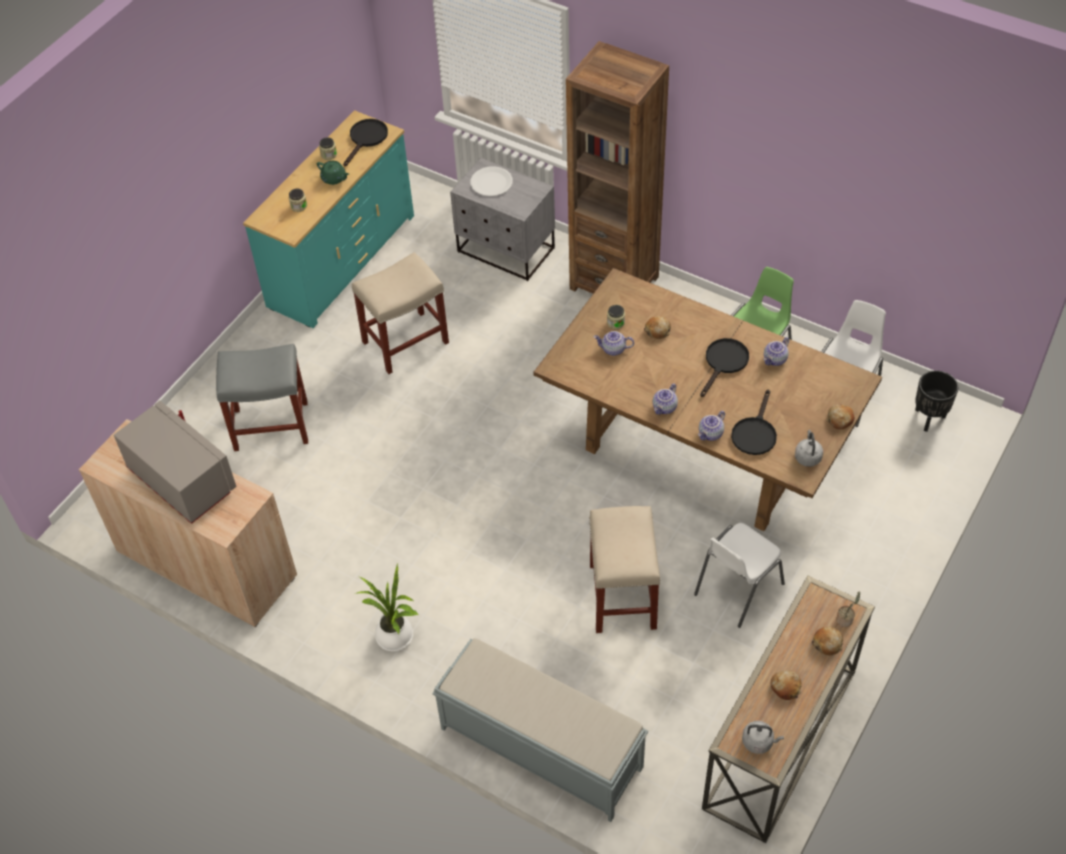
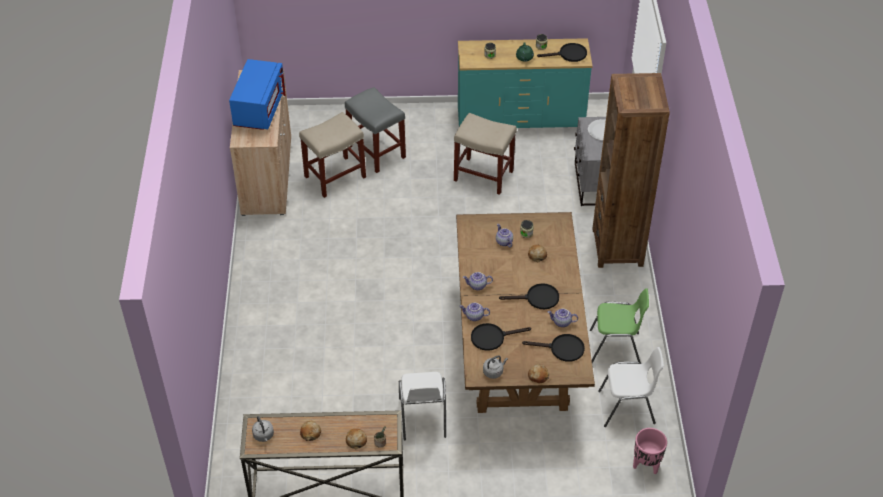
camera: 55 degrees right, 5 degrees down
(181, 480) = (259, 109): grey microwave -> blue microwave
(396, 638) = (274, 276): potted plant -> none
(539, 747) = (247, 374): grey bench -> none
(623, 597) = (375, 364): beige stool -> beige stool (334, 177)
(737, 589) = (422, 418): white chair -> white chair turned 105 degrees counterclockwise
(814, 379) = (562, 349): none -> black frying pan
(929, 419) = (646, 465): black planter -> pink planter

